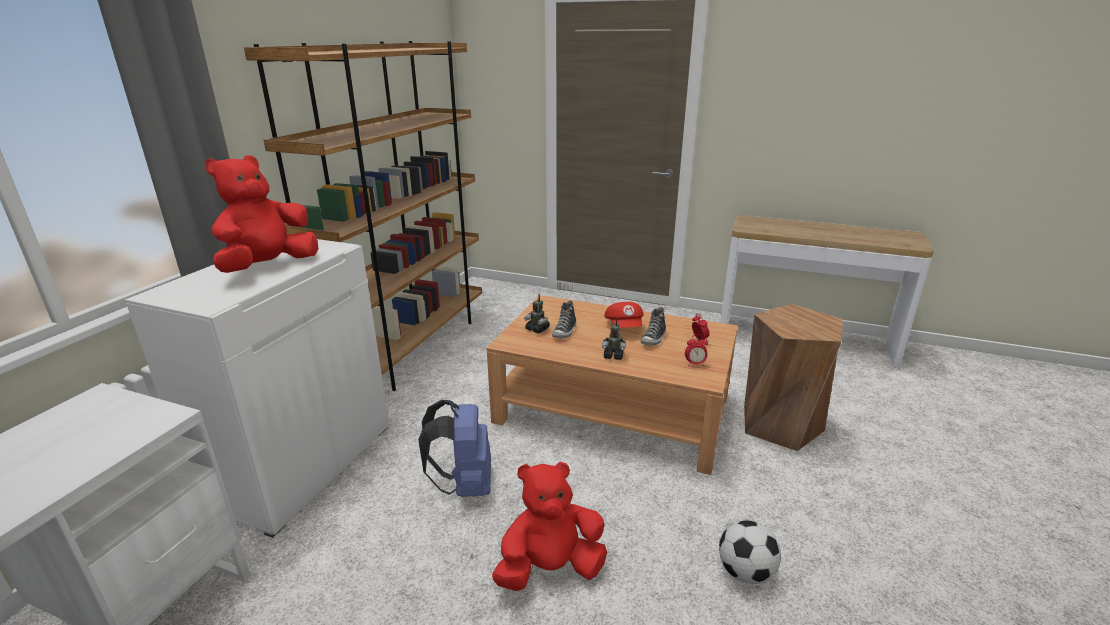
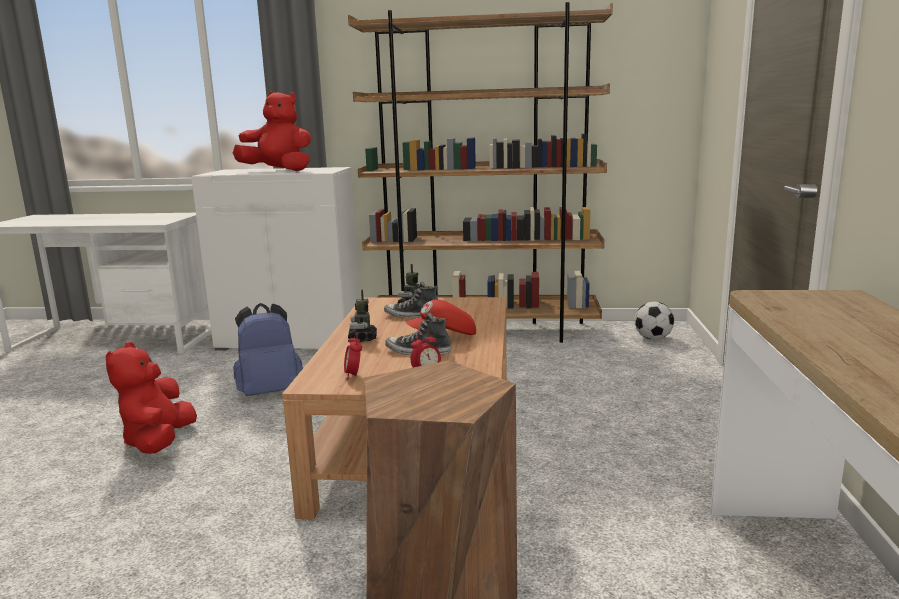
camera: 75 degrees right, 10 degrees down
(550, 568) = (159, 442): red plush toy -> red plush toy turned 150 degrees counterclockwise
(745, 572) = (120, 549): football -> football (653, 338)

